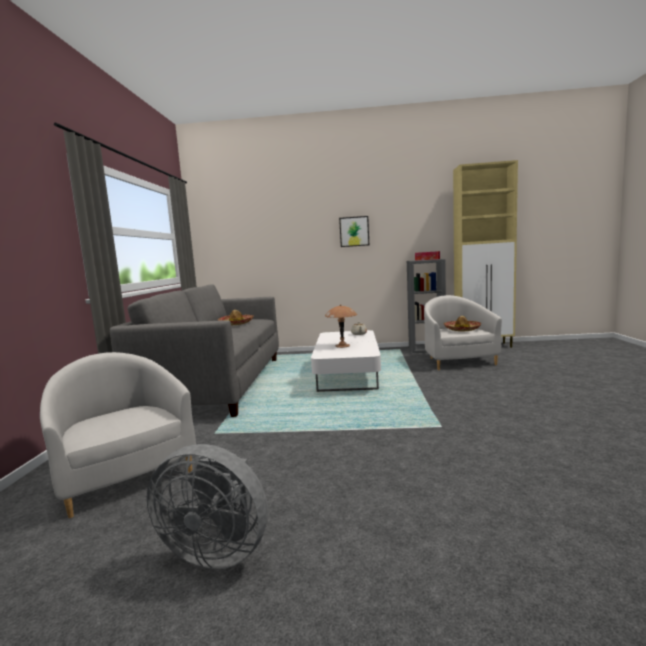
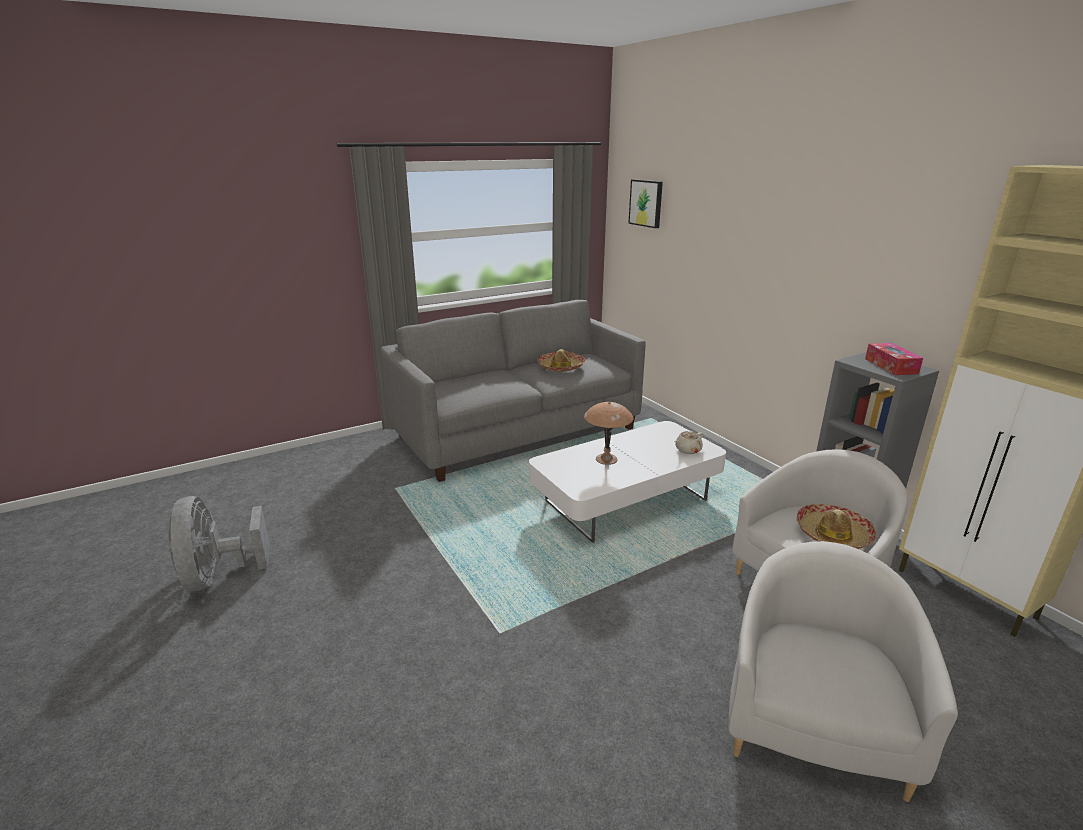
camera: 55 degrees right, 15 degrees up
(125, 474) = (306, 485): white armchair -> white armchair (812, 722)
(354, 231) = (798, 265): picture -> picture (646, 203)

